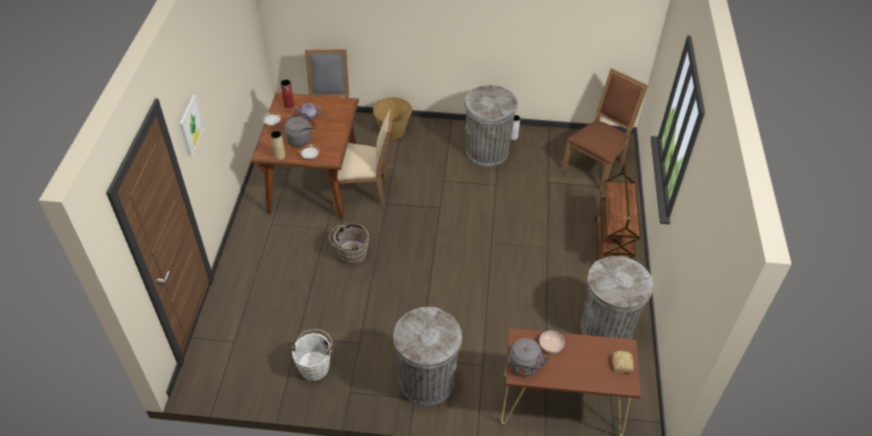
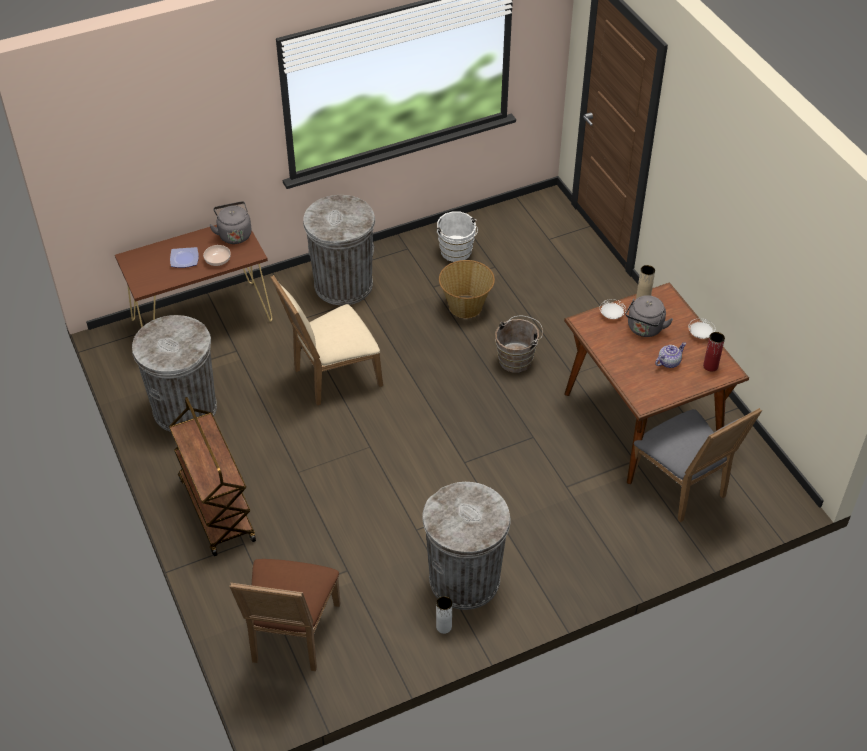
camera: 150 degrees right, 0 degrees up
(190, 125) = (683, 149): picture -> none
(364, 189) = (575, 441): beige chair -> beige chair (332, 377)
(393, 130) = (621, 548): basket -> basket (466, 307)
(579, 360) = (184, 259): none -> plate
(621, 364) = (141, 271): bread -> none

